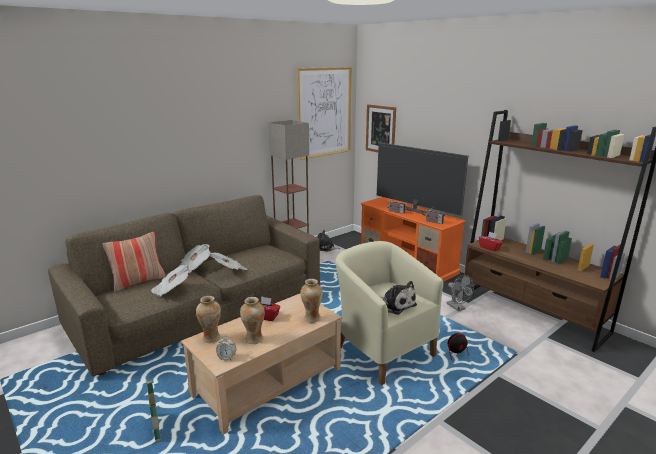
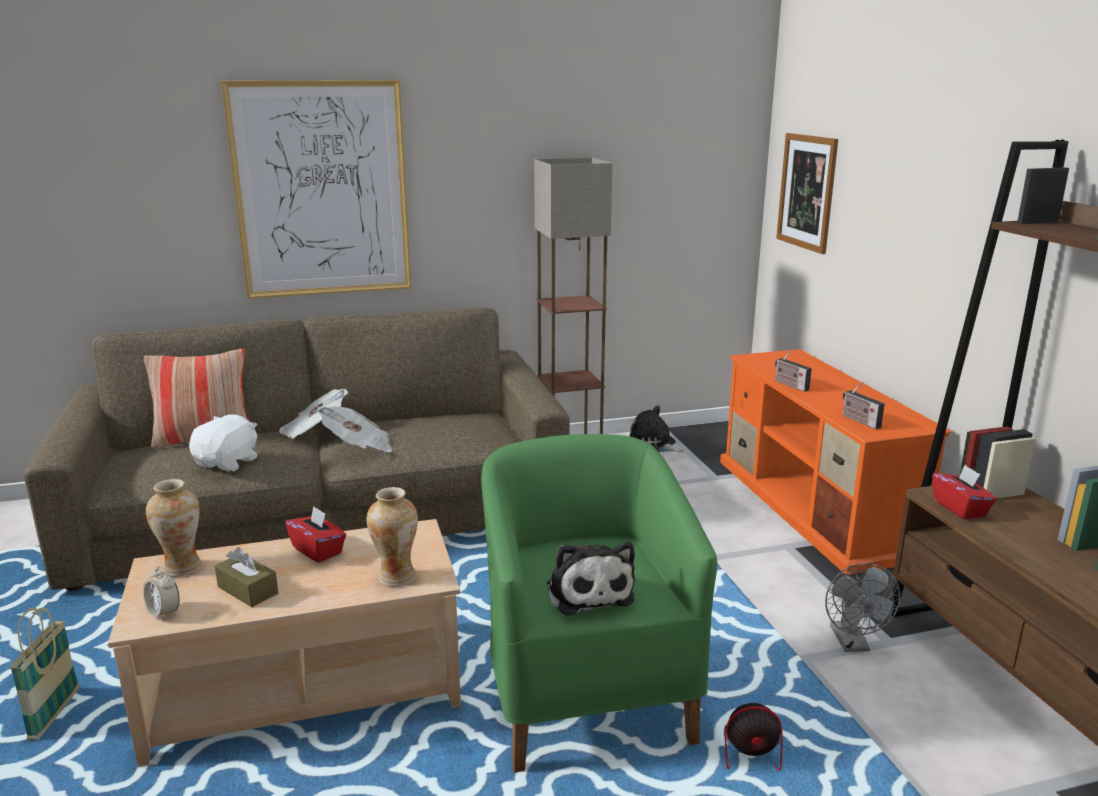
camera: 25 degrees right, 0 degrees up
(172, 289) = (228, 463): newspaper -> white plush toy
(254, 339) = (248, 590): vase -> brown tissue box
(324, 112) = (682, 147): picture -> picture (322, 190)
(382, 351) = (585, 695): beige armchair -> green armchair
(415, 211) = (841, 390): television -> none

